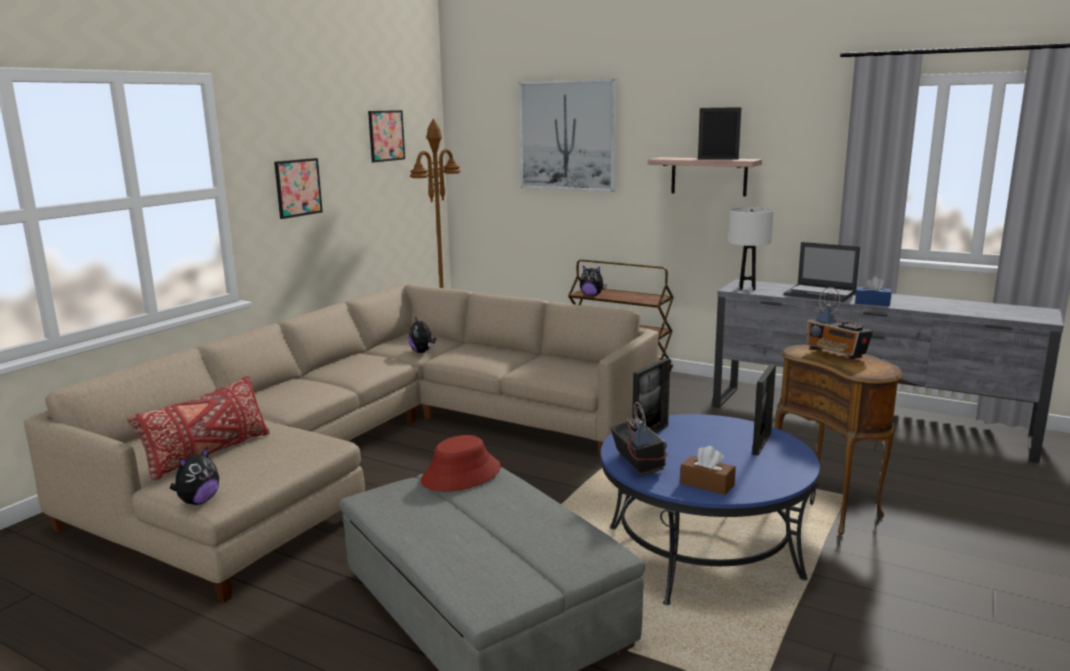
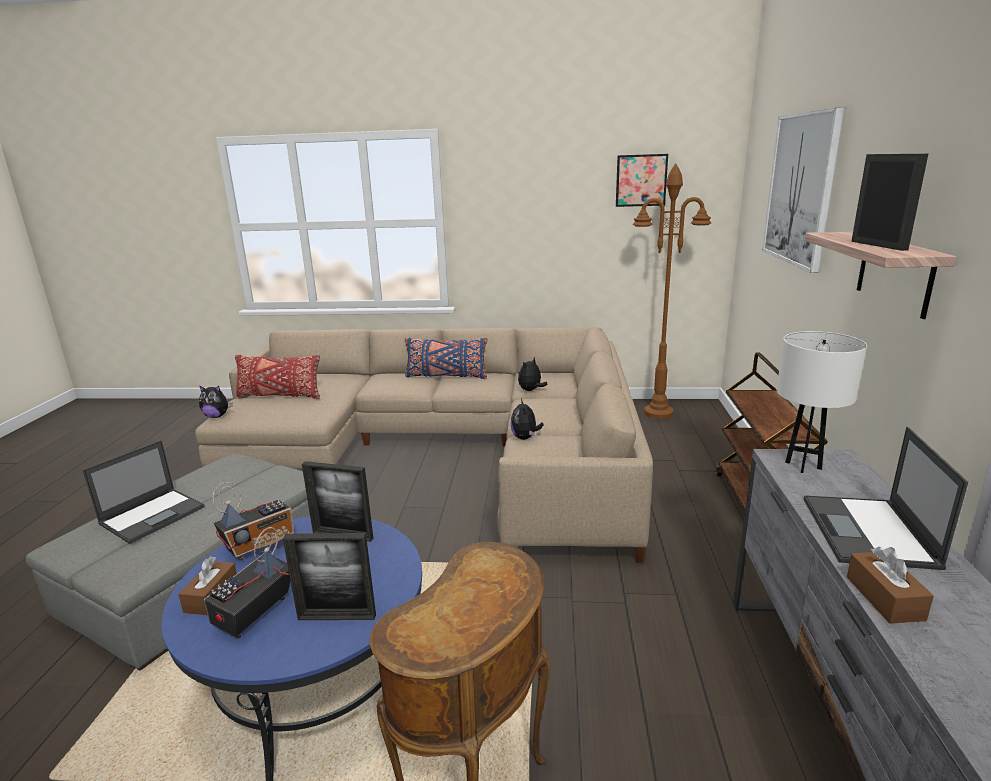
camera: 65 degrees right, 5 degrees up
(298, 187) = (518, 224): picture -> none
(319, 373) = (446, 376): none -> blue pillow
(461, 475) = (271, 478): red hat -> none
(476, 539) = (154, 515): none -> laptop
(592, 295) = (745, 400): plush toy -> plush toy (525, 438)
(836, 354) = (487, 590): radio -> radio (253, 614)
(872, 303) = (884, 598): blue tissue box -> brown tissue box

